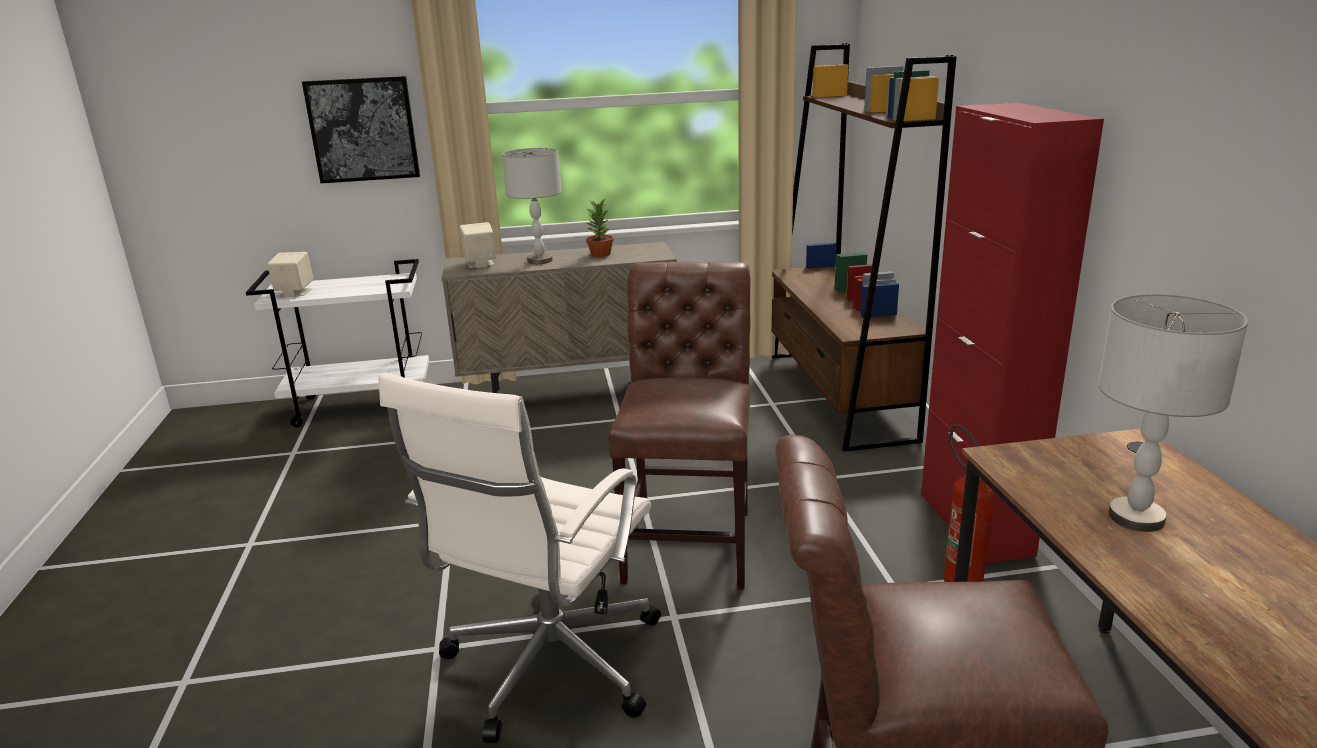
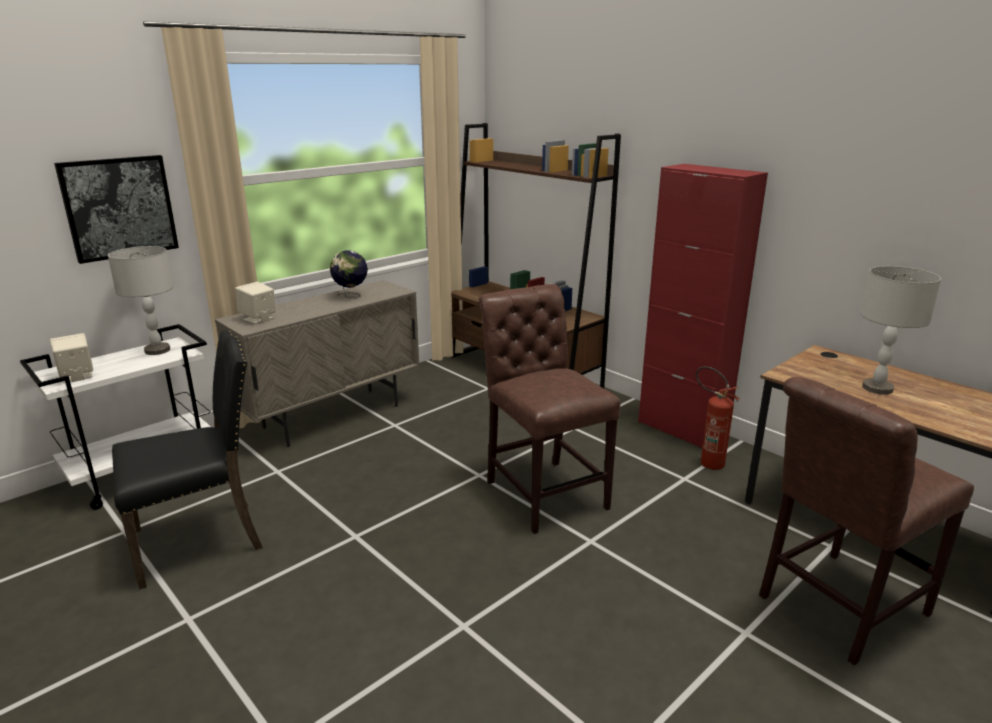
camera: 35 degrees left, 0 degrees up
(334, 479) = (201, 540): none -> black chair
(539, 261) = (308, 308): grey table lamp -> grey table lamp (157, 350)
(549, 666) = (554, 603): white office chair -> none
(601, 254) = (351, 296): potted plant -> globe

